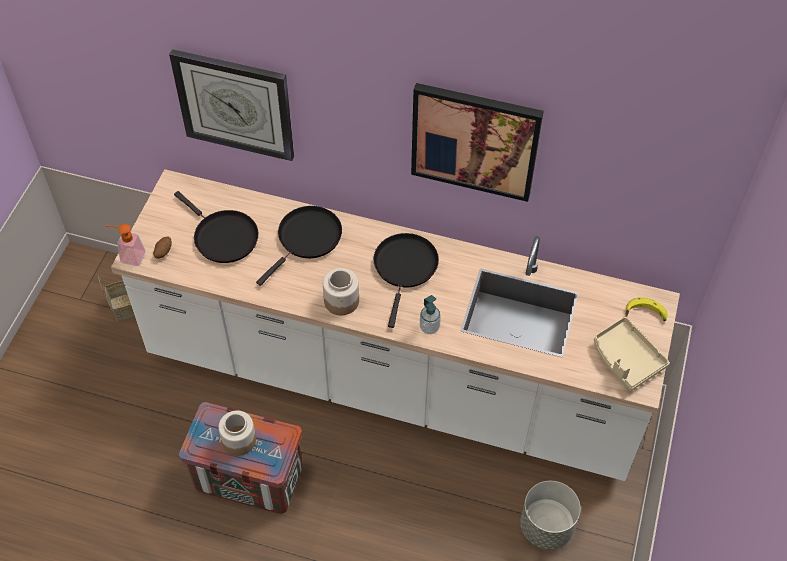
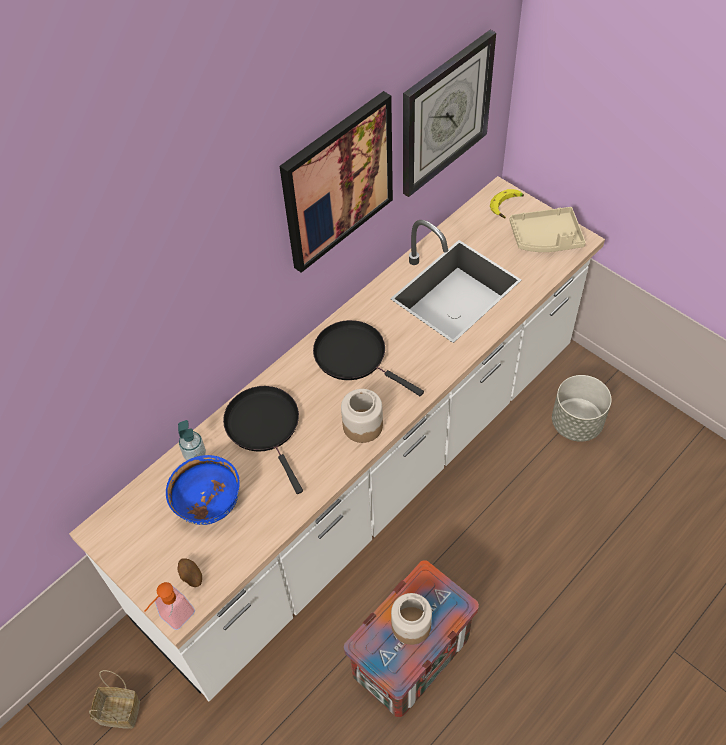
camera: 60 degrees left, 0 degrees up
(223, 237) = (210, 506): black frying pan -> blue bowl
(235, 104) = (116, 375): wall clock -> wall clock (445, 113)
(429, 327) = (436, 364): soap dispenser -> soap dispenser (195, 455)

